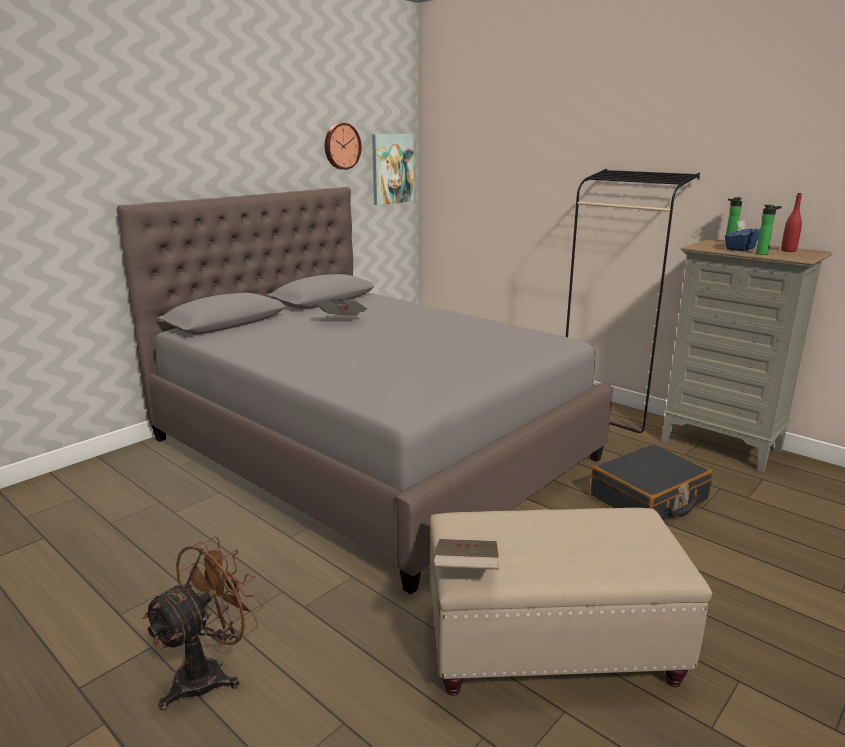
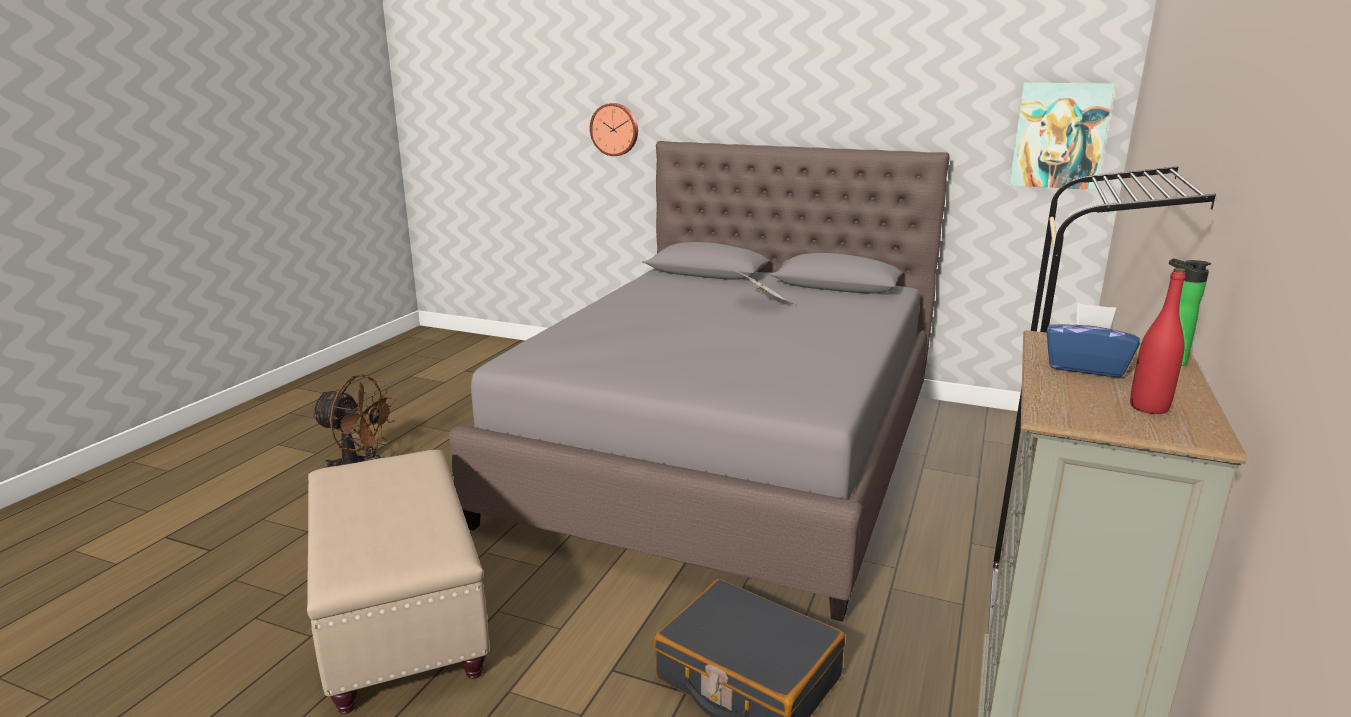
camera: 70 degrees right, 0 degrees up
(341, 146) = (958, 97): wall clock -> wall clock (615, 129)
(465, 571) = (337, 471): brown book -> none
(763, 254) = (1052, 384): bottle -> none

